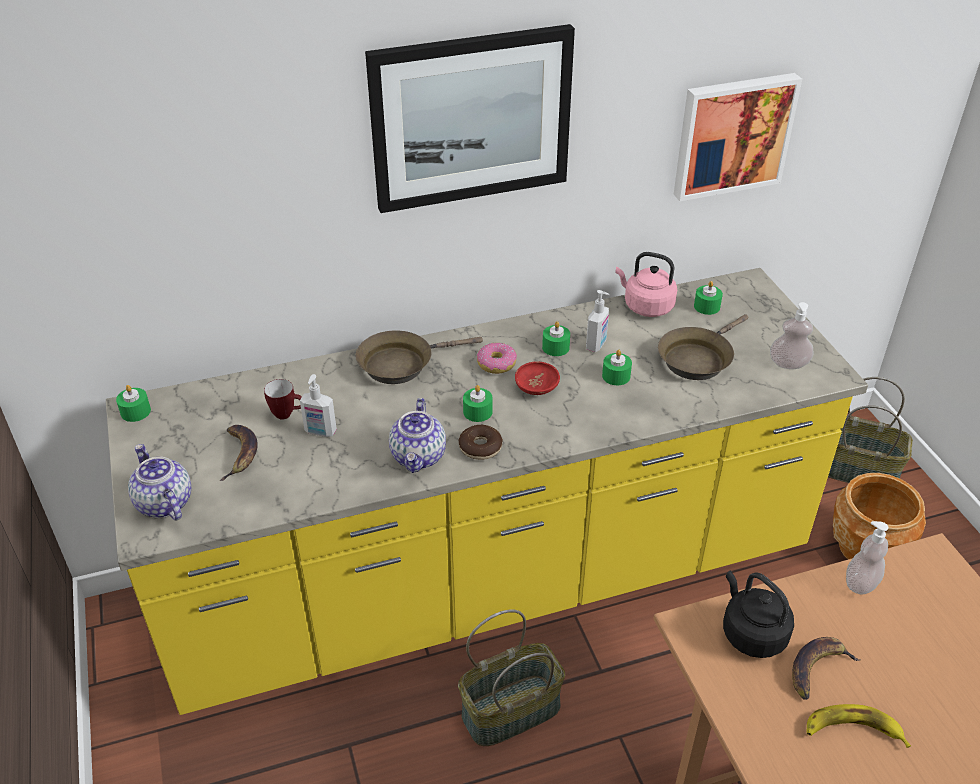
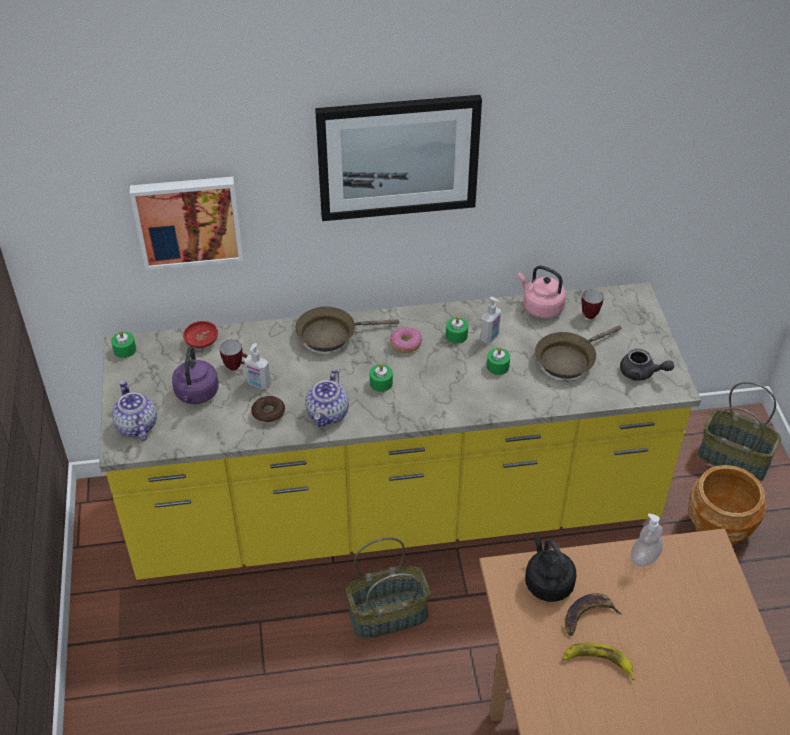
camera: 10 degrees right, 5 degrees up
(240, 454) = (196, 394): banana -> purple kettle
(480, 447) = (376, 413): donut -> donut (268, 414)
(536, 388) = (432, 369): red bowl -> red bowl (202, 342)
(706, 306) = (591, 313): green candle -> mug
(732, 135) = (622, 178): picture -> picture (188, 220)
(788, 364) = (641, 373): soap dispenser -> grey teapot

